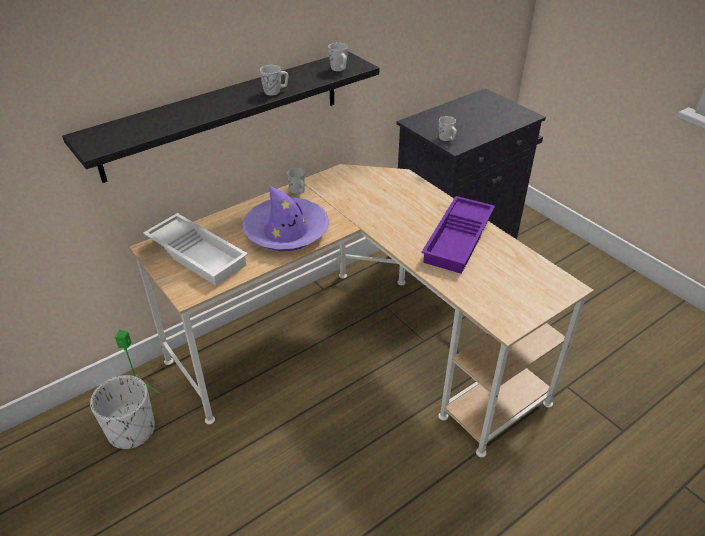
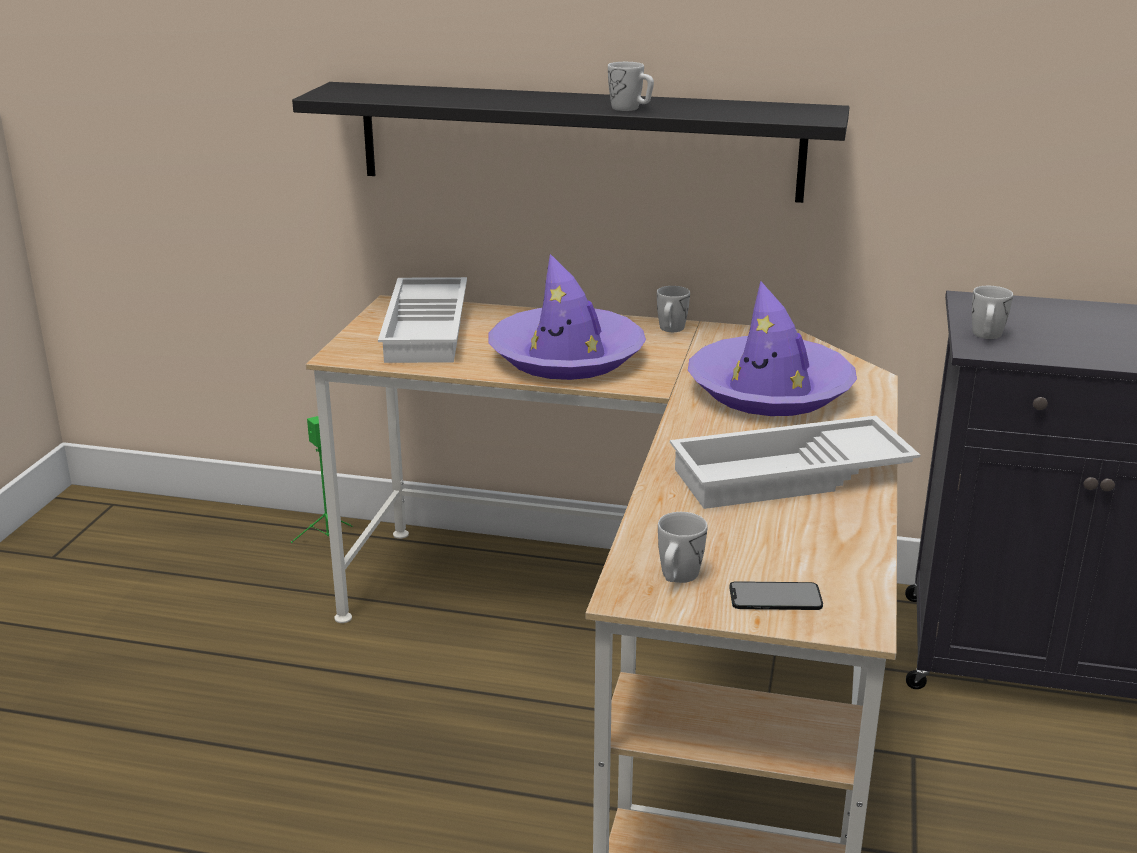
camera: 50 degrees right, 15 degrees down
(131, 430) = (261, 571): white planter -> none
(339, 69) = (777, 114): white mug -> white mug (677, 578)
(386, 202) = (770, 391): none -> purple hat
(459, 240) = (790, 477): purple tray -> white tray
(538, 294) = (775, 597): none -> phone

